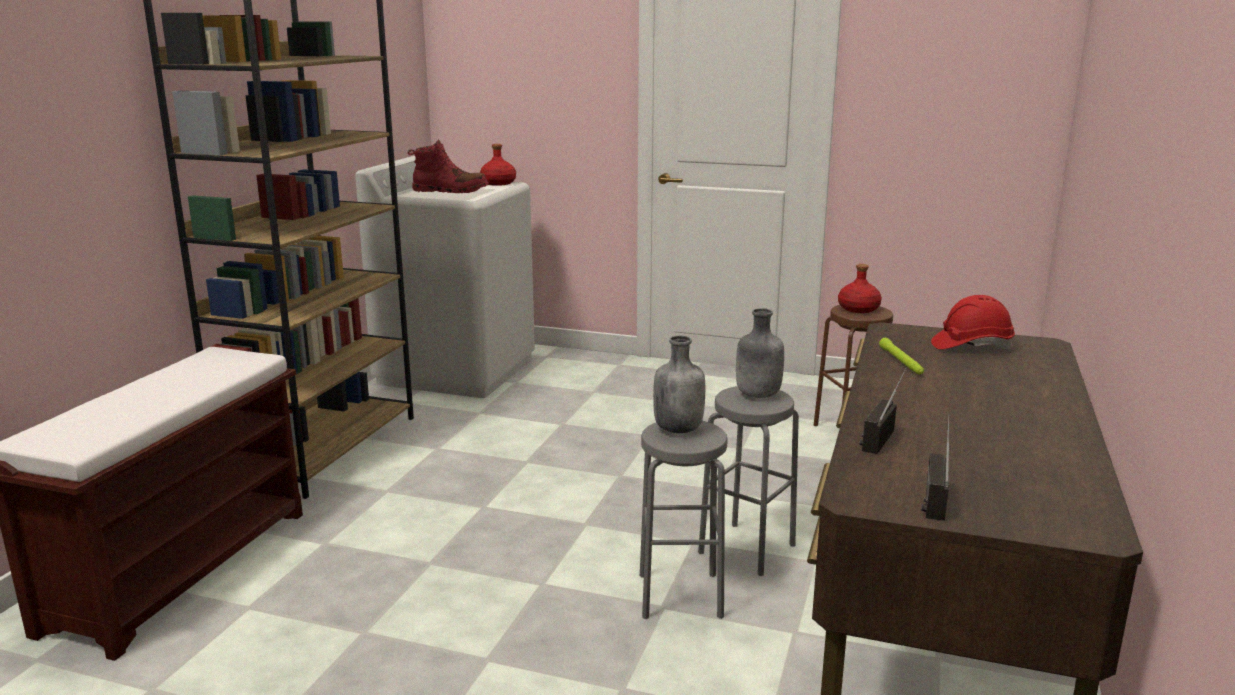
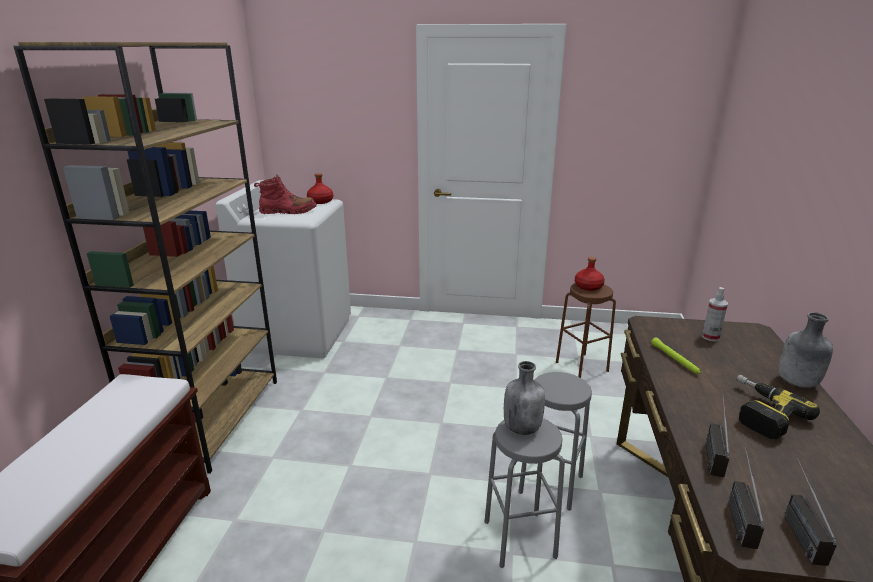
camera: 10 degrees left, 5 degrees up
(757, 395) = (562, 382): grey bottle -> grey bottle (797, 383)
(868, 478) = (736, 512): none -> radio
(971, 346) = (710, 337): red hard hat -> spray bottle
(975, 410) = (759, 412): none -> power drill

